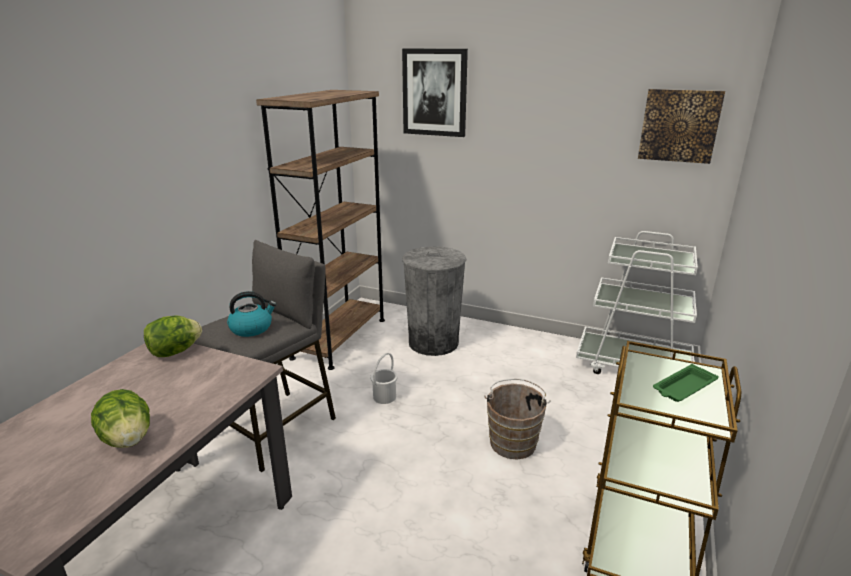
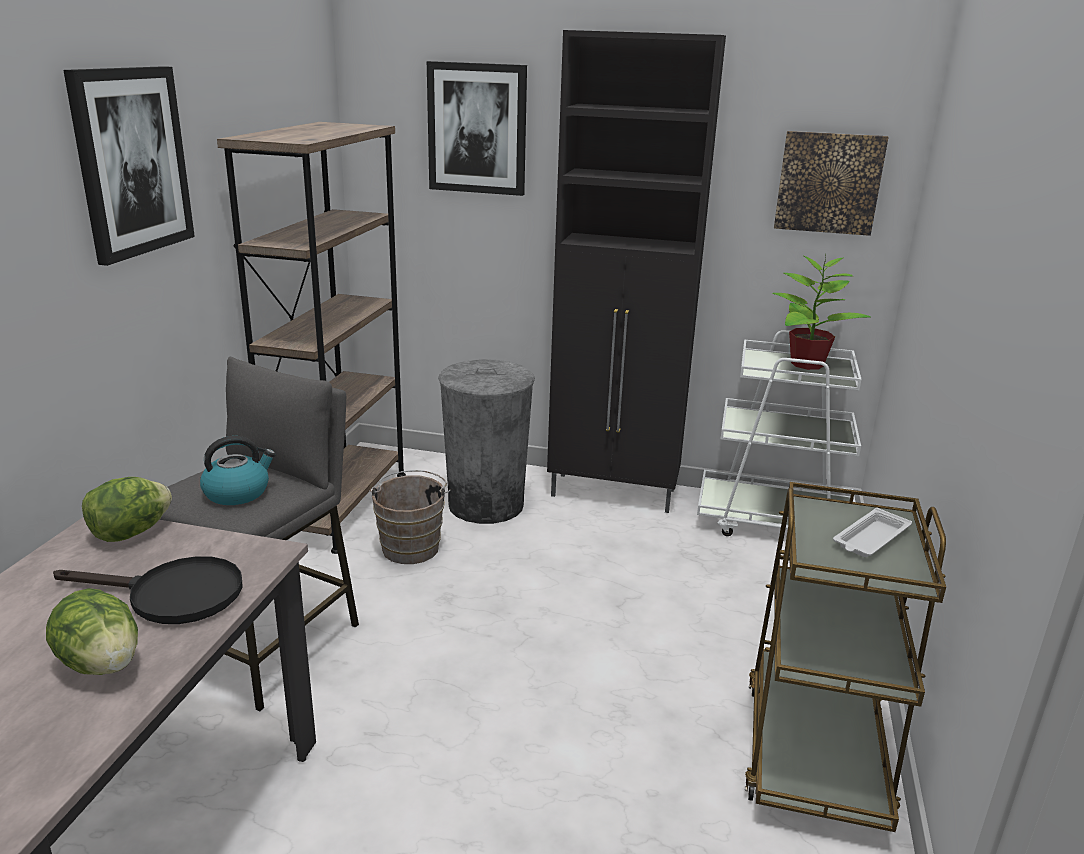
camera: 10 degrees left, 0 degrees up
(186, 395) = (172, 595): none -> black frying pan
(195, 113) = (131, 162): none -> picture
(384, 397) = (426, 588): white bucket -> none
(513, 441) = (626, 636): brown bucket -> brown bucket (412, 546)
(521, 340) = (614, 493): none -> black cabinet
(658, 255) = (806, 364): none -> potted plant
(683, 388) = (870, 539): green tray -> white tray

